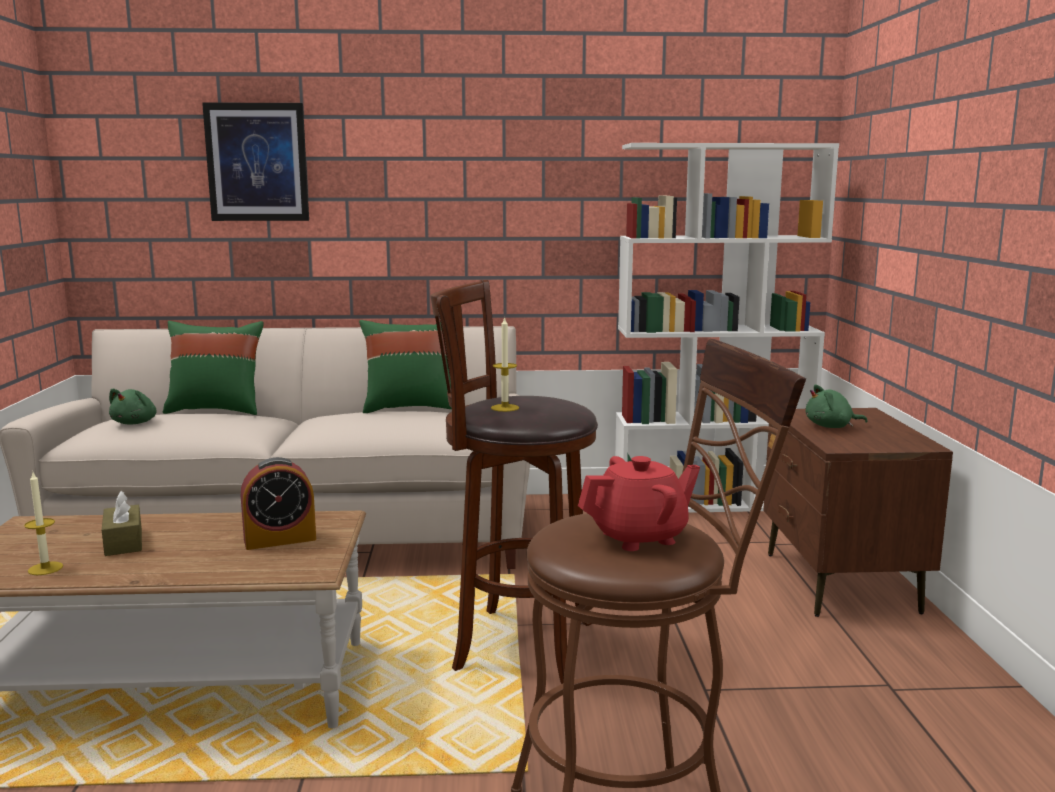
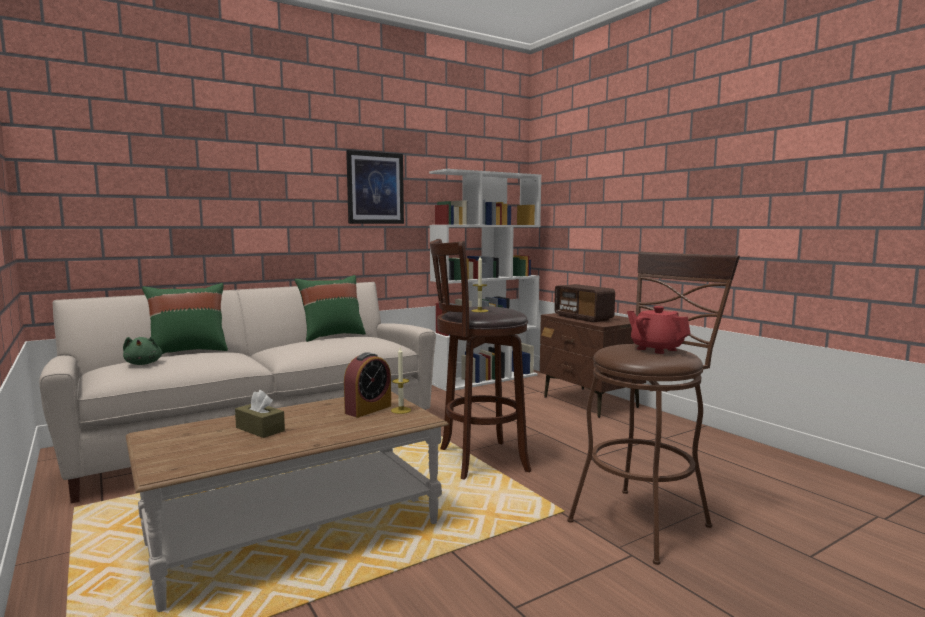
camera: 30 degrees left, 5 degrees down
(45, 568) = (231, 452): candle -> candle (401, 410)
(257, 162) = (194, 171): picture -> picture (375, 188)
(639, 537) = (656, 349): red teapot -> red teapot turned 75 degrees counterclockwise
(831, 427) = (583, 318): green plush toy -> radio

